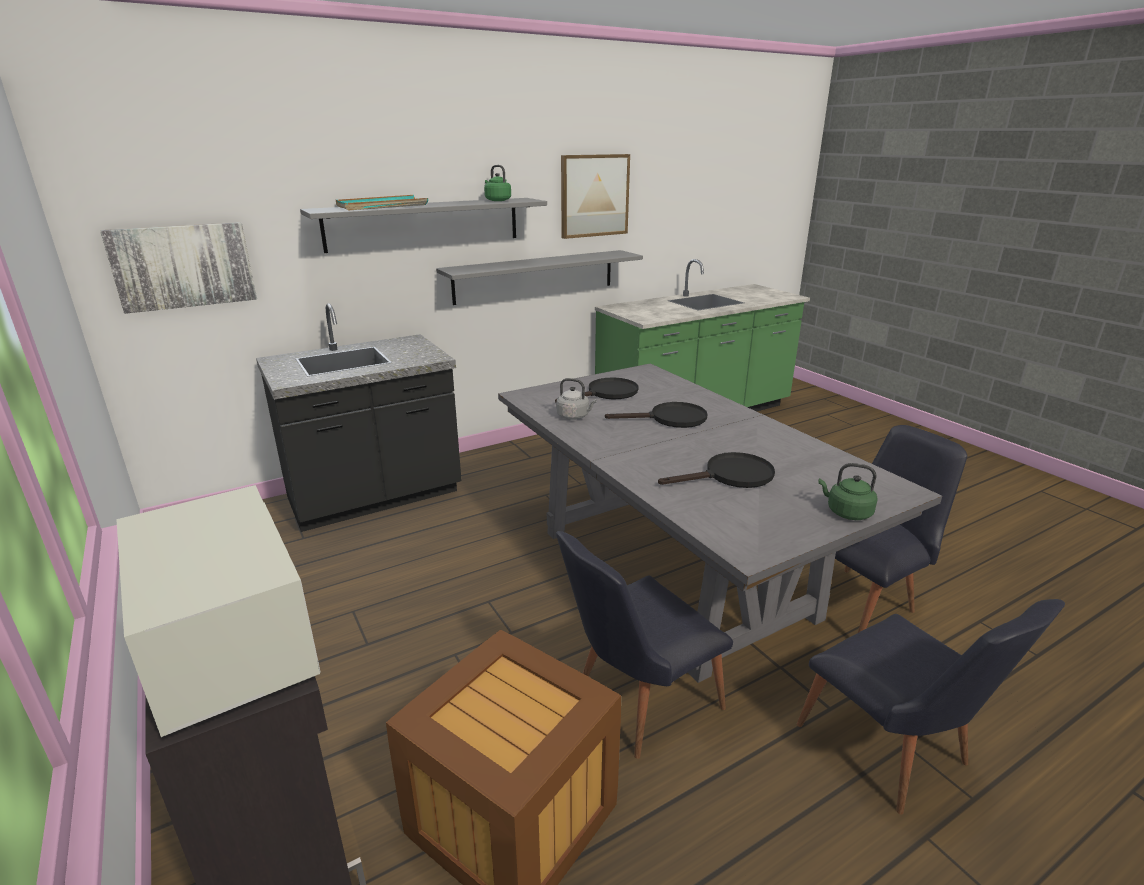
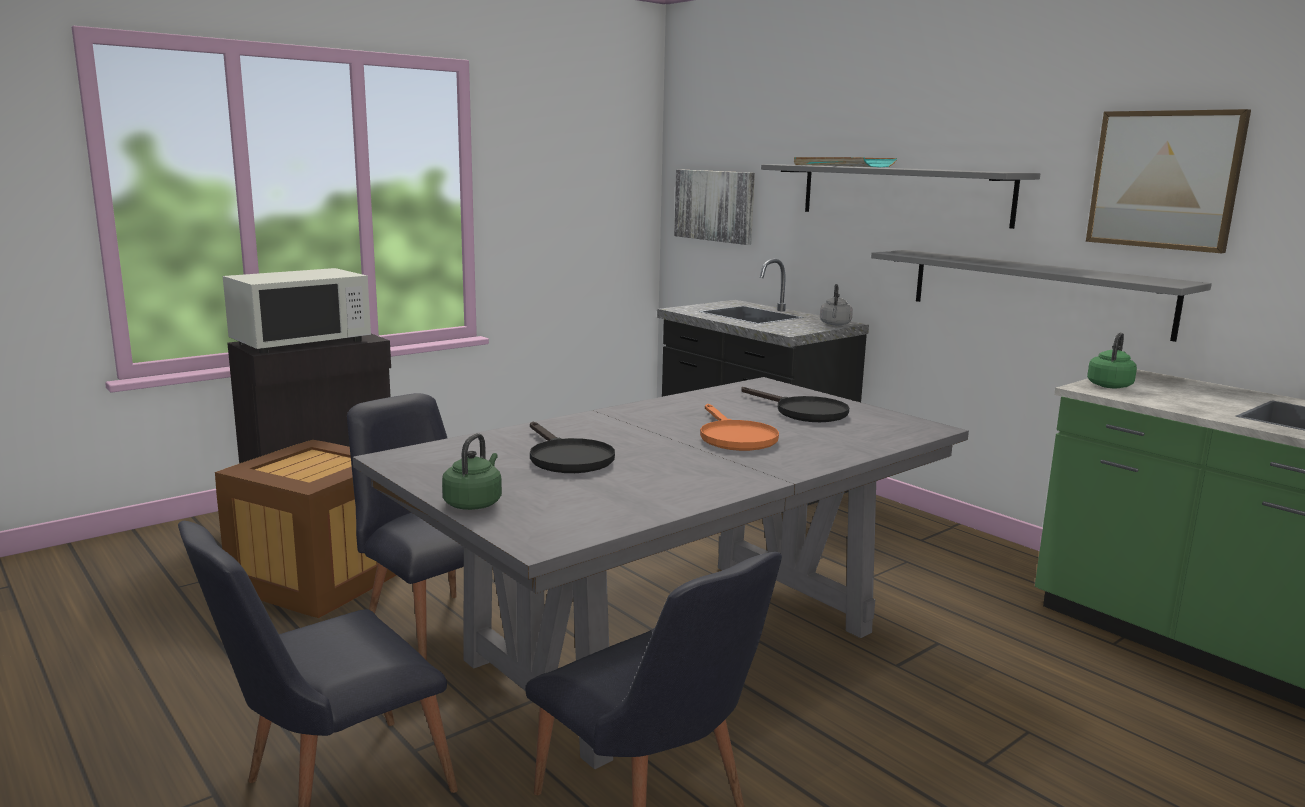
camera: 80 degrees right, 10 degrees down
(497, 200) = (972, 170): green kettle -> green kettle (1110, 385)
(574, 416) = (712, 402): grey kettle -> grey kettle (835, 324)
(670, 419) = (734, 437): black frying pan -> orange frying pan

